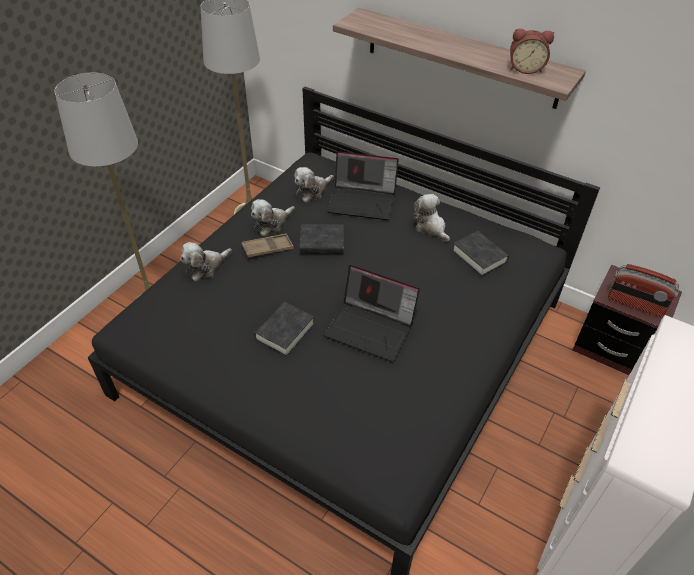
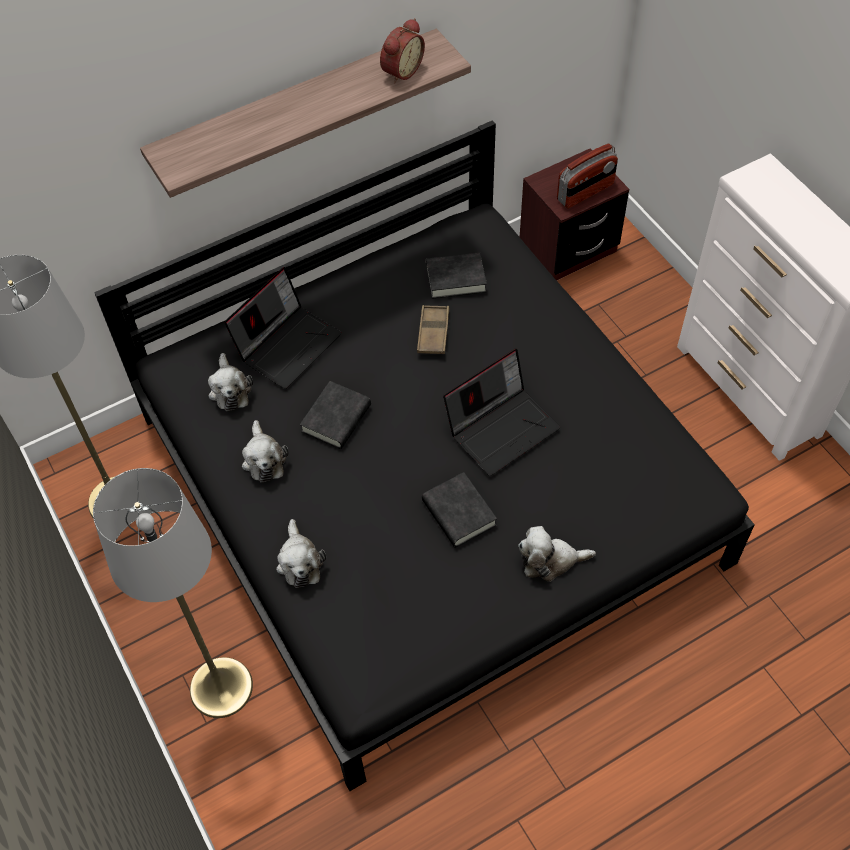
camera: 60 degrees left, 10 degrees up
(267, 248) = (308, 480): brown tray -> brown tray (433, 332)
(430, 227) = (378, 300): plush toy -> plush toy (550, 560)

